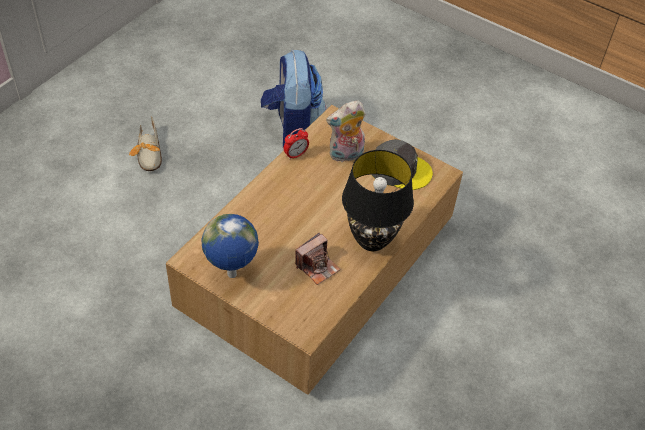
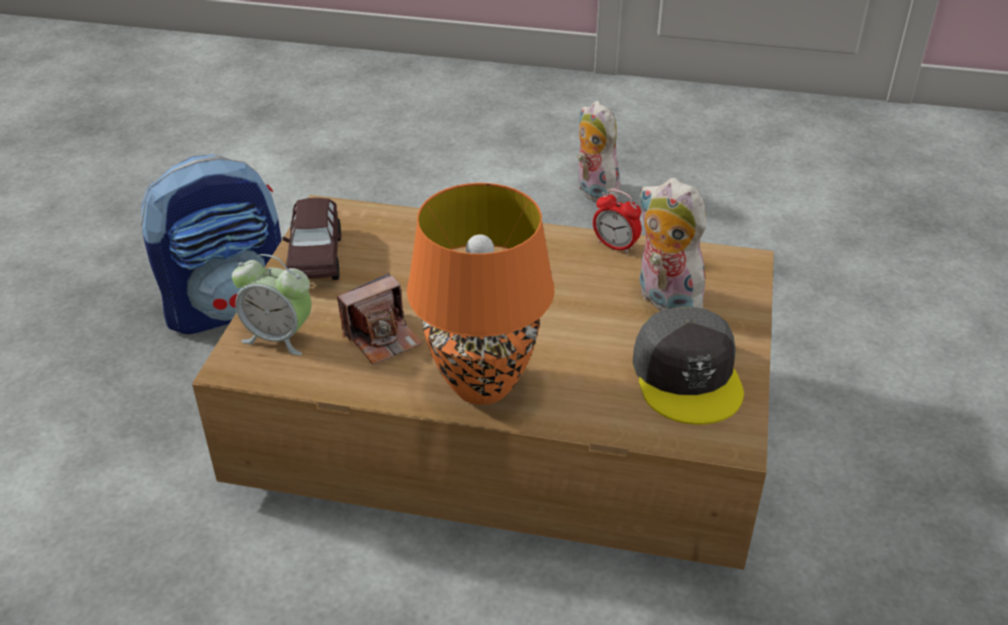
camera: 70 degrees right, 10 degrees down
(149, 154) = (593, 191): shoe -> plush toy
(232, 275) = (316, 257): globe -> brown toy car
(292, 129) = (777, 305): backpack -> backpack (229, 306)
(294, 308) = (279, 337): none -> alarm clock
(317, 266) = (382, 337): camera -> camera turned 60 degrees counterclockwise
(372, 240) = (483, 386): black table lamp -> orange table lamp

